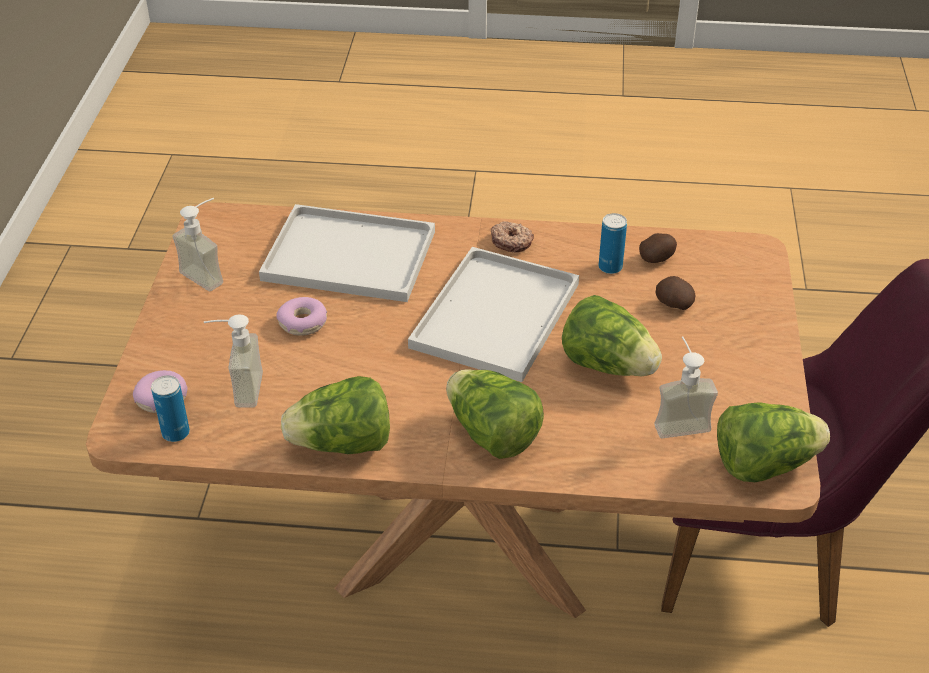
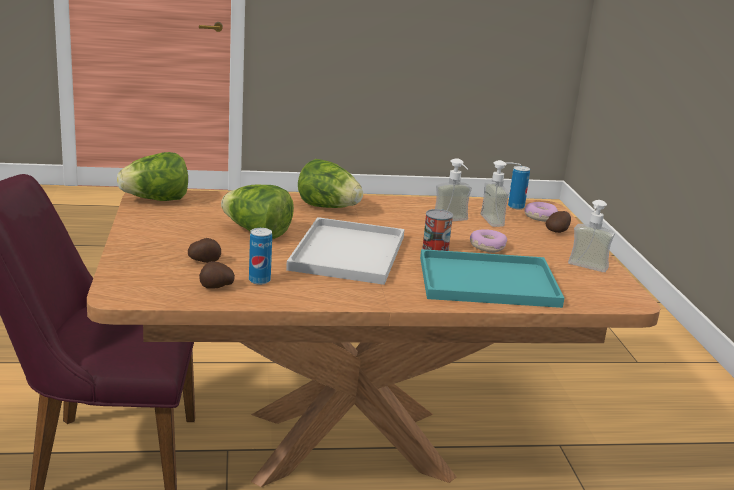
camera: 165 degrees right, 20 degrees down
(170, 357) = (557, 231): none -> potato
(343, 444) = (416, 204): lettuce -> none
(353, 255) = (485, 282): white tray -> turquoise tray
(377, 320) = (435, 249): none -> can
(511, 241) = (353, 294): donut -> none
(679, 420) = (208, 213): soap dispenser -> soap dispenser (453, 222)

